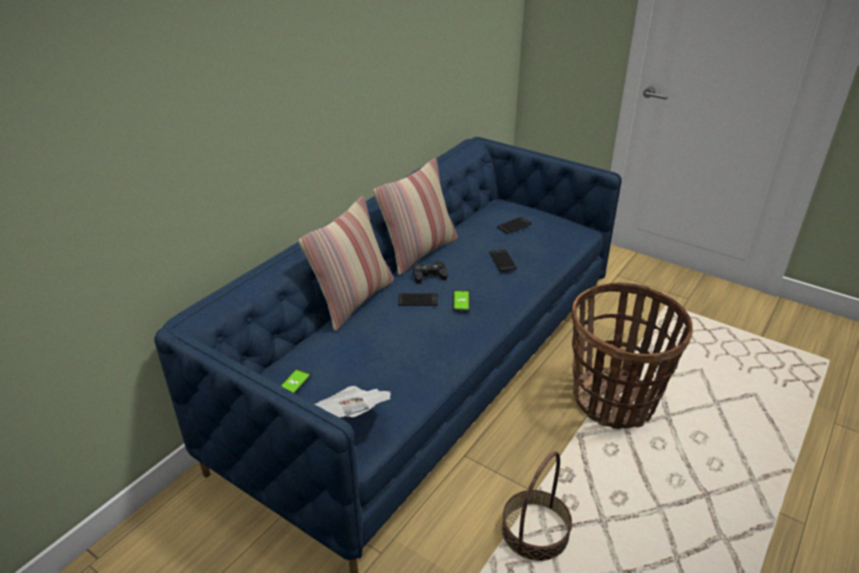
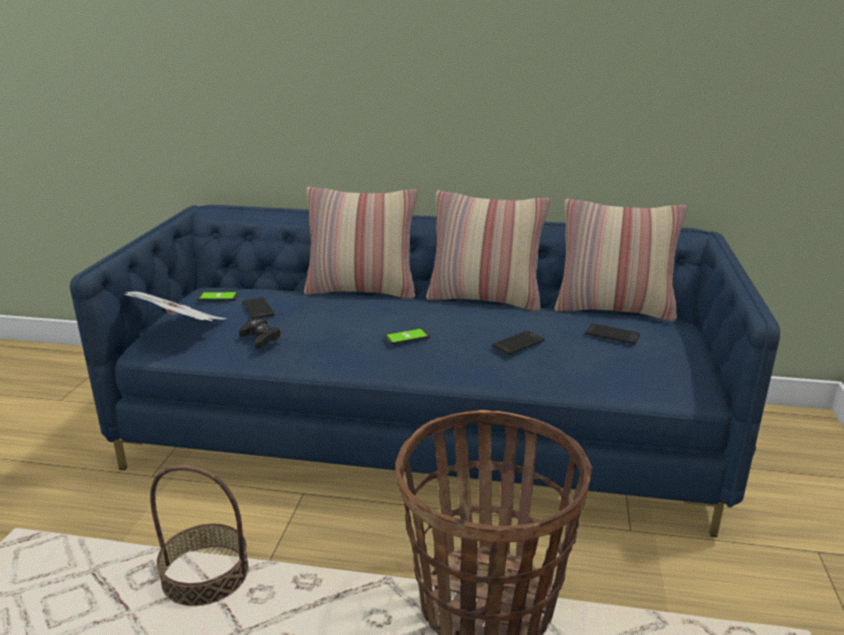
camera: 65 degrees right, 10 degrees down
(417, 300) = (386, 315): phone -> phone (258, 309)
(429, 276) = (438, 311): black game controller -> black game controller (260, 339)
(472, 213) = (614, 309): none -> pillow

